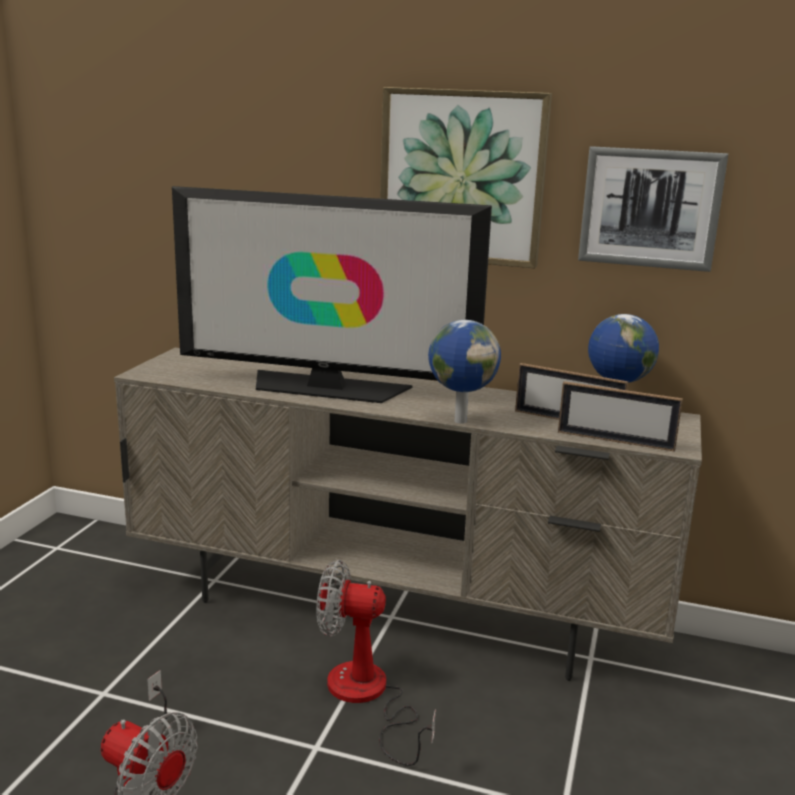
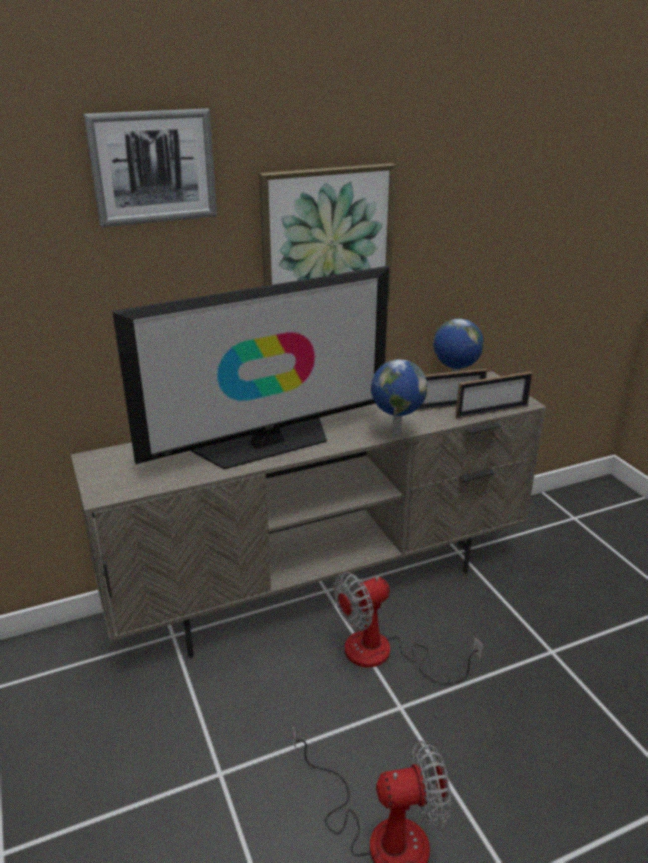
camera: 40 degrees left, 10 degrees up
(650, 208) = (457, 239): picture -> picture (153, 167)

